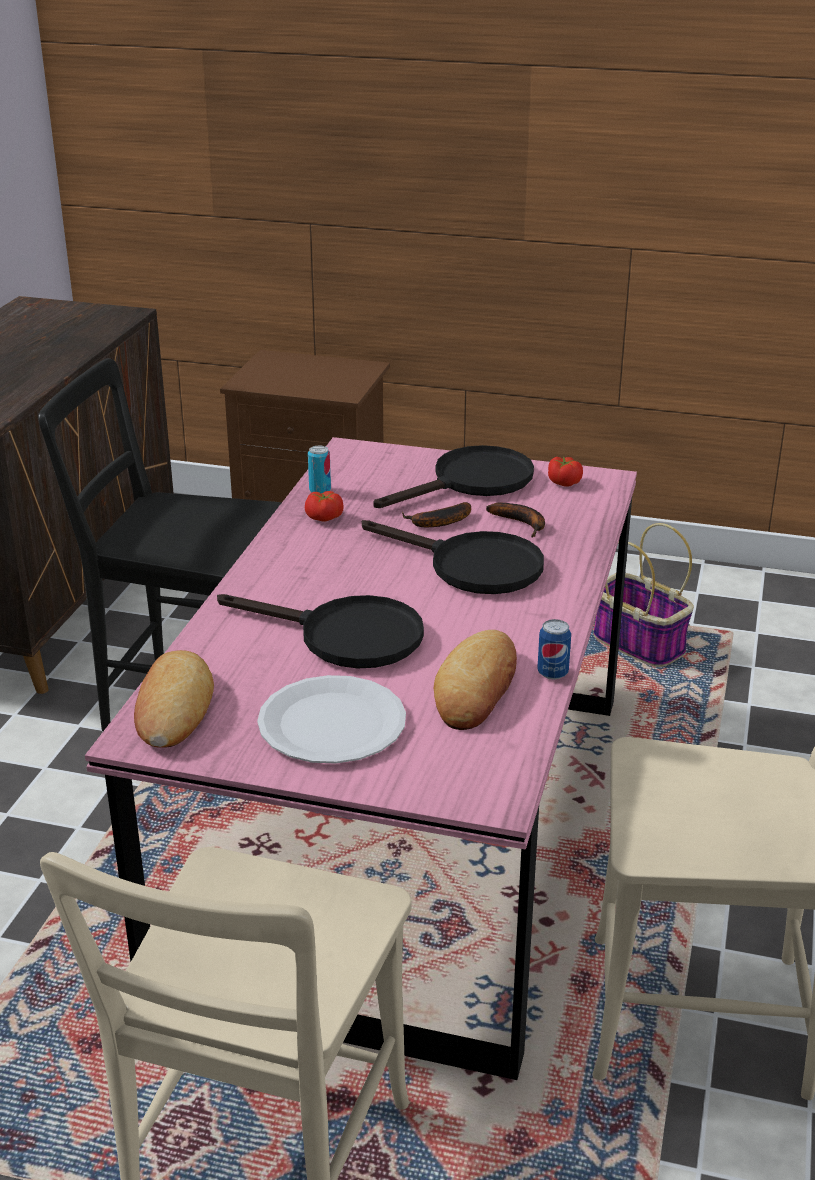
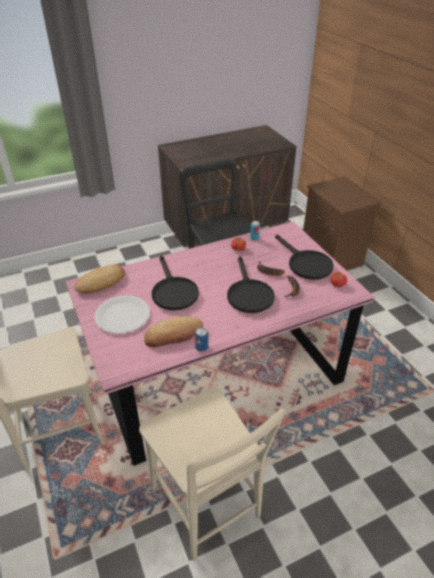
camera: 50 degrees right, 10 degrees up
(472, 482) = (305, 264): black frying pan -> black frying pan turned 45 degrees clockwise
(636, 643) = (387, 368): basket -> none

